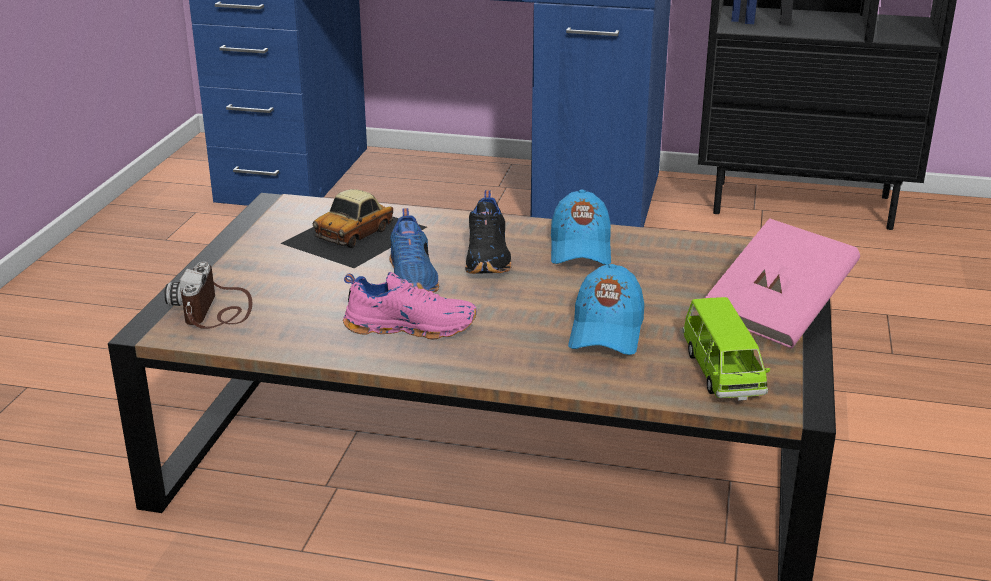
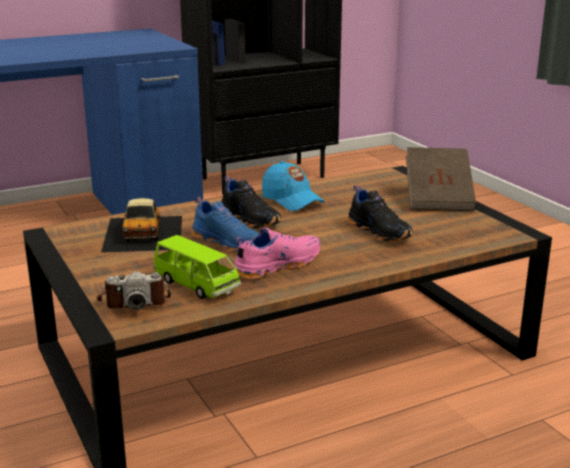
camera: 40 degrees left, 5 degrees down
(216, 310) = (134, 301): camera -> camera turned 60 degrees counterclockwise
(606, 331) = (380, 232): blue cap -> black shoe
(721, 373) = (465, 231): green toy car -> green toy car (196, 285)
(777, 312) = (438, 198): pink book -> brown book

